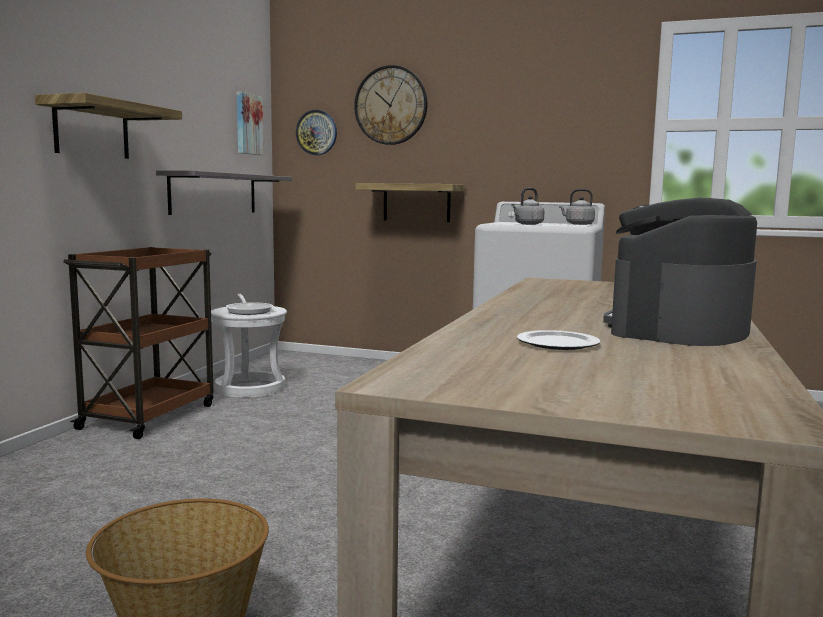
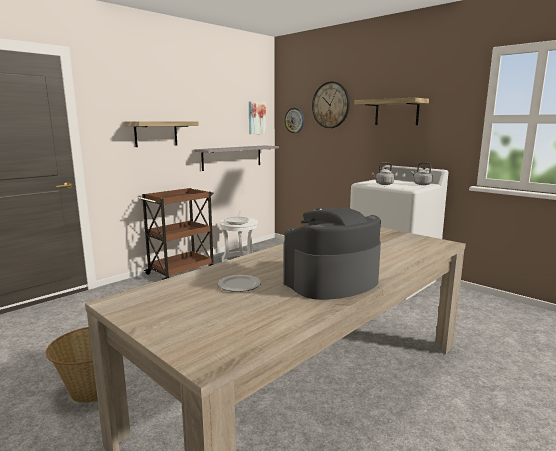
camera: 25 degrees right, 5 degrees up
(416, 202) = (342, 162): shelf -> shelf (396, 112)

